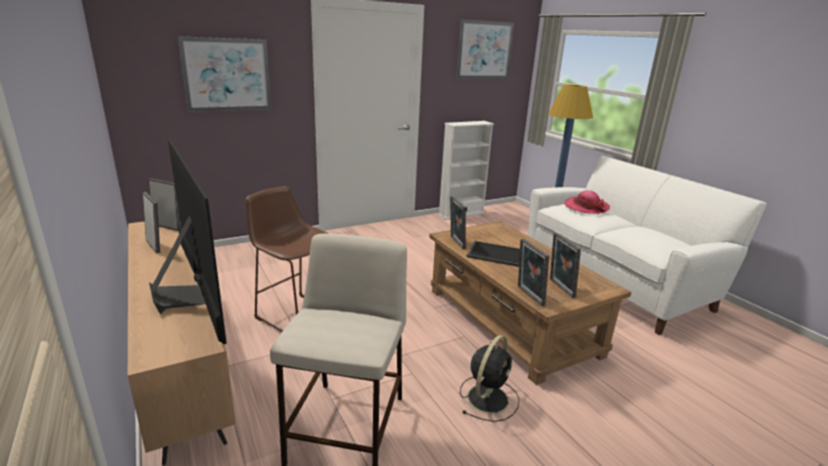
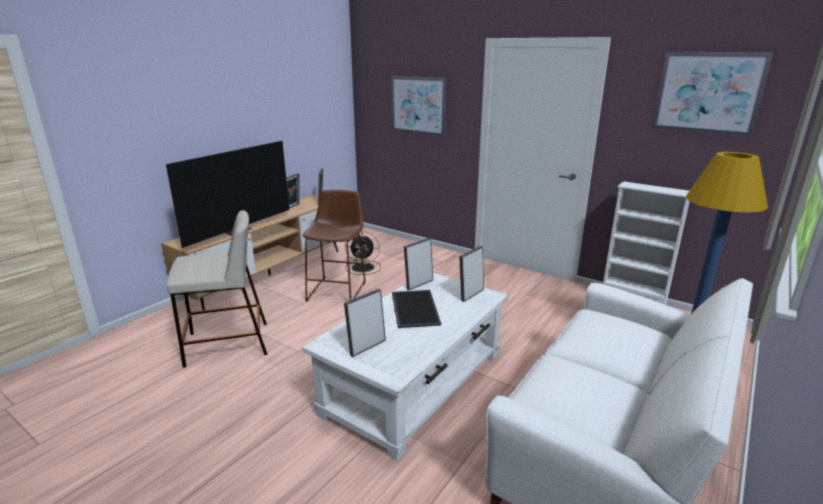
camera: 65 degrees right, 0 degrees up
(488, 397) = (286, 393): black fan -> black fan (364, 268)
(511, 321) = (414, 383): brown coffee table -> white coffee table
(528, 296) = (336, 333): picture frame -> picture frame (471, 294)
(586, 207) = (616, 329): hat -> none

